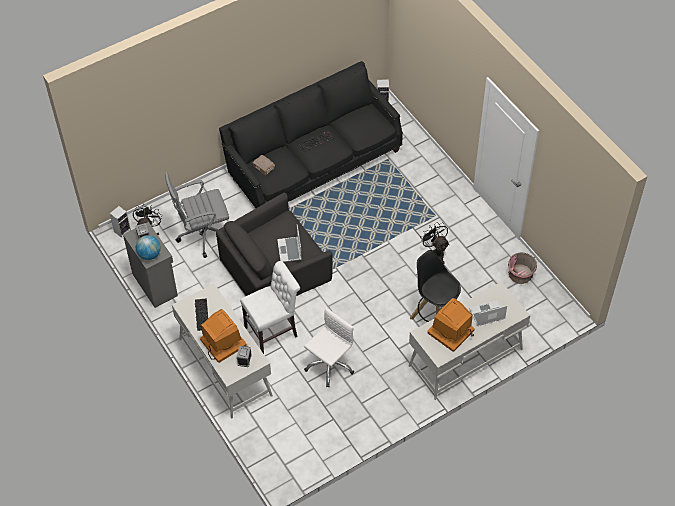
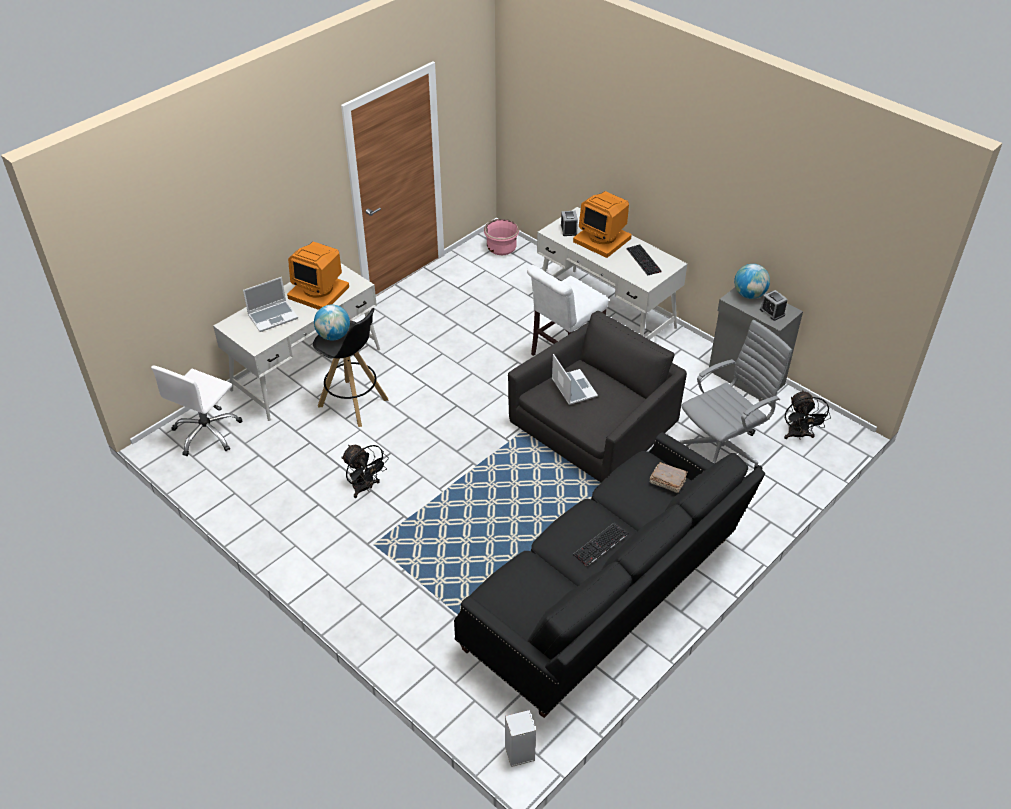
camera: 165 degrees right, 10 degrees down
(122, 230) = (839, 433): speaker -> none
(329, 365) = (479, 334): white office chair -> white office chair (207, 433)
(445, 290) = (334, 336): none -> globe
(451, 332) = (319, 292): monitor -> monitor turned 90 degrees clockwise
(520, 275) = (232, 480): pink planter -> pink planter (501, 248)

